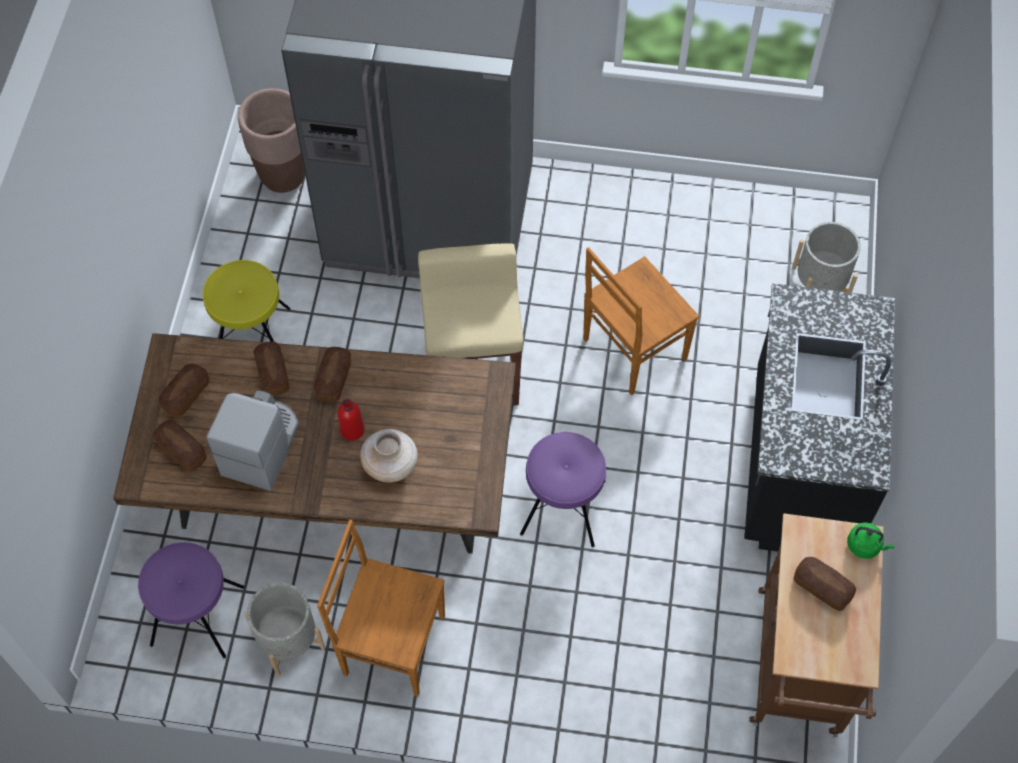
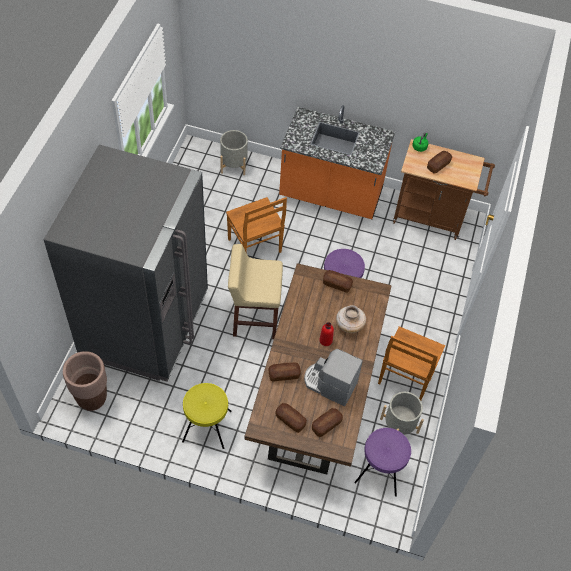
camera: 85 degrees left, 5 degrees down
(334, 379) = (293, 345): bread -> bread (337, 284)
(798, 464) = (330, 195): black counter -> orange counter

